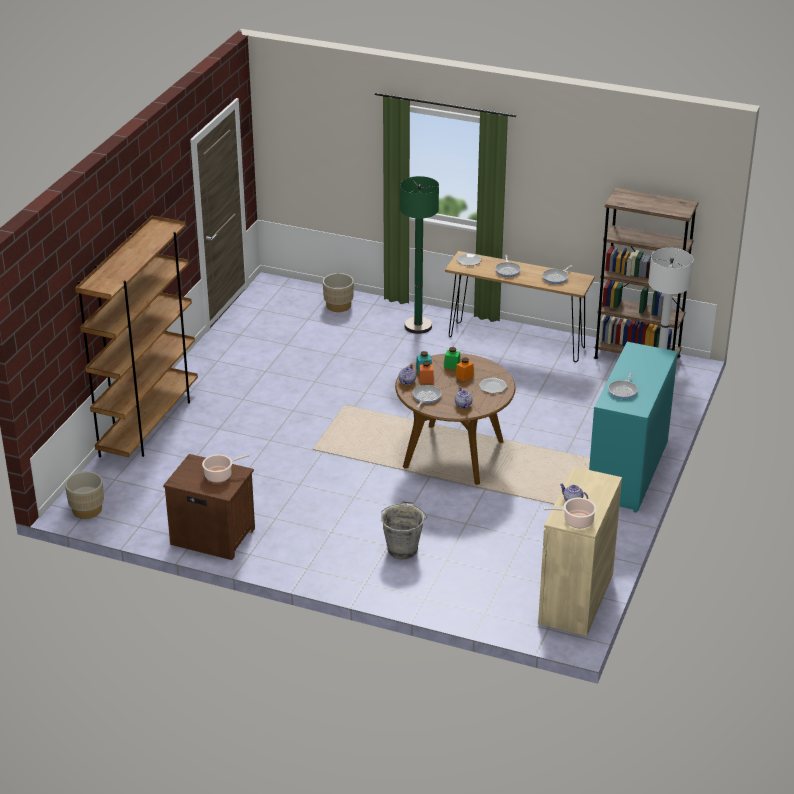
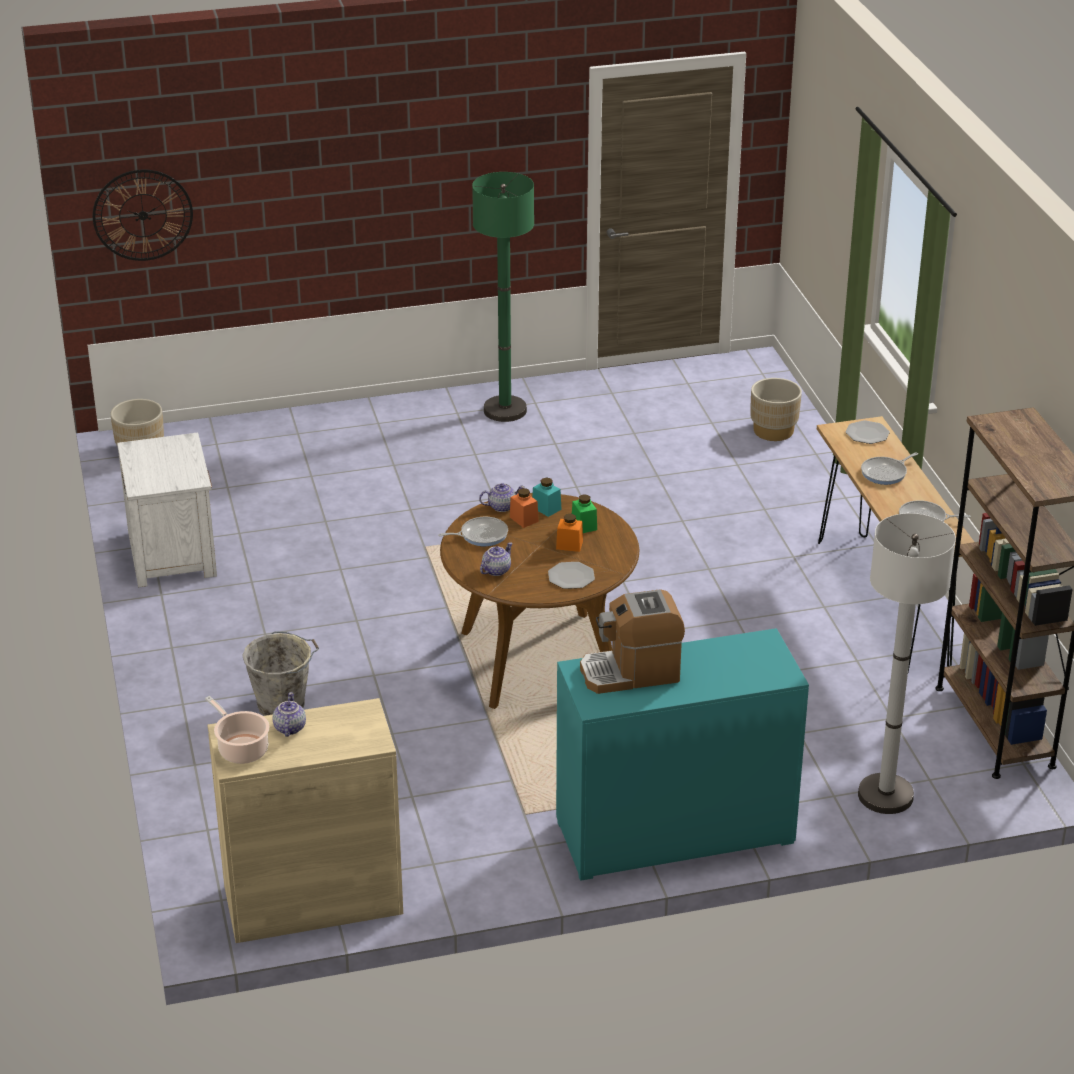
camera: 55 degrees right, 0 degrees up
(46, 348) = (142, 215): none -> wall clock
(149, 424) = (348, 417): brown bookcase -> none
(212, 535) = (173, 553): brown nightstand -> white nightstand
(220, 475) = (173, 470): cooking pot -> none
(418, 326) = (810, 508): green floor lamp -> green floor lamp (505, 410)
(623, 391) = (631, 672): frying pan -> coffee machine

